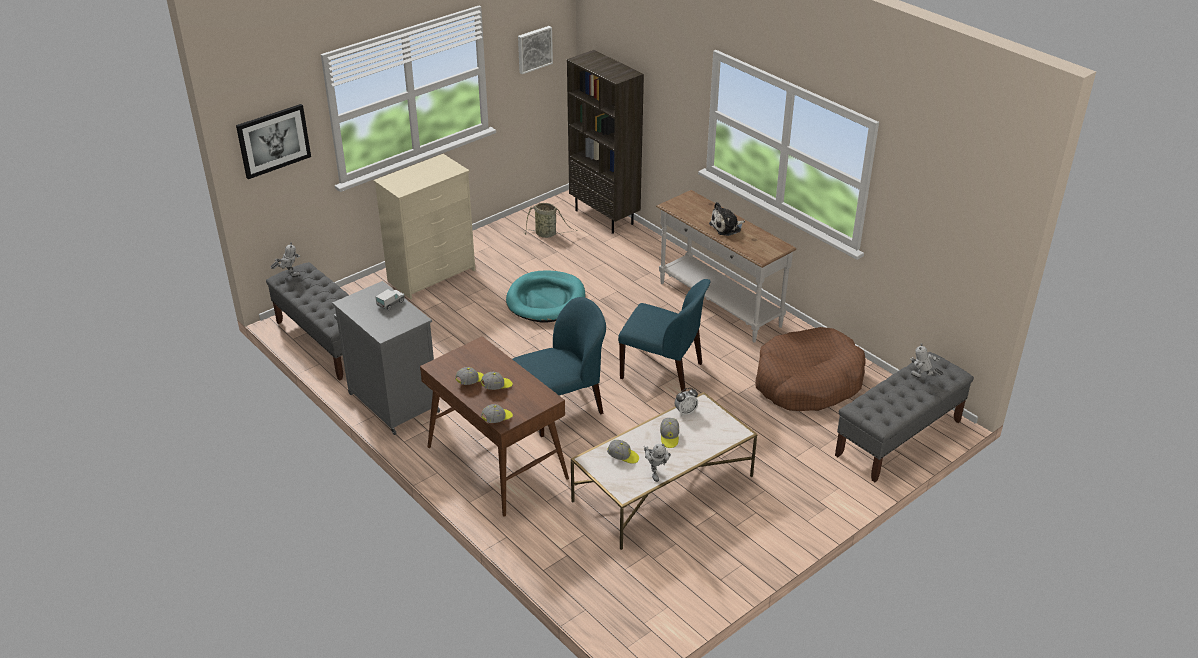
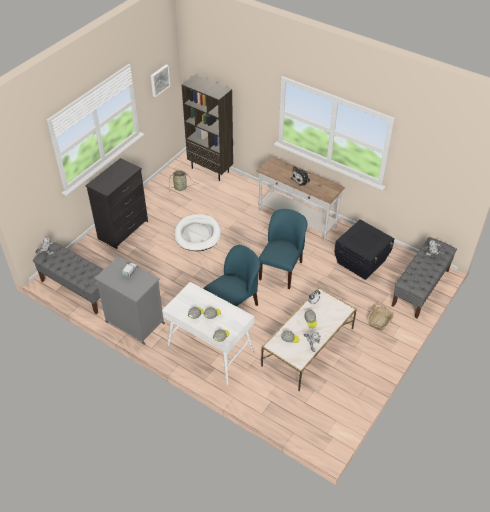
camera: 15 degrees left, 10 degrees up
(273, 140) = (26, 178): picture -> none
(432, 275) = (123, 230): beige dresser -> black dresser
(496, 463) = (209, 350): brown desk -> white desk
(546, 300) = (197, 234): turquoise dog bed -> white dog bed
(663, 371) = (281, 270): blue chair -> blue chair turned 75 degrees counterclockwise
(805, 474) = (379, 321): none -> basket
(807, 382) = (361, 262): brown dog bed -> black storage box

